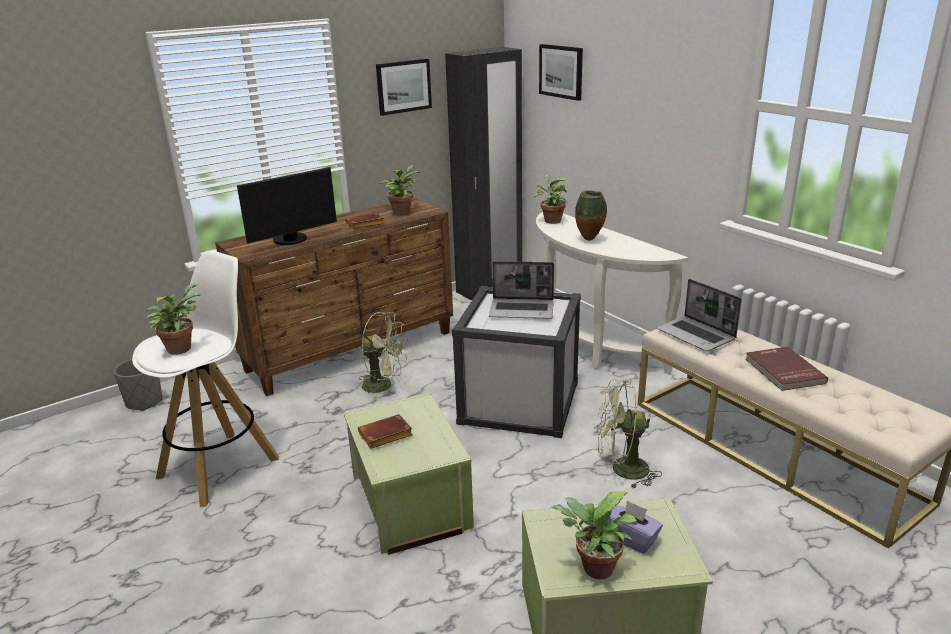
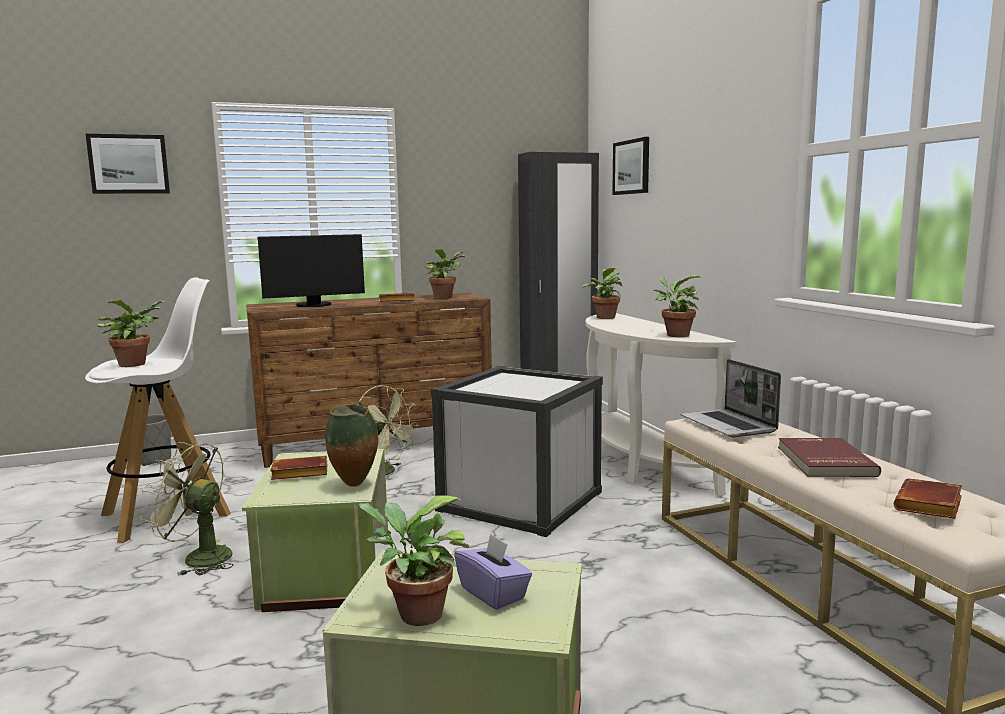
camera: 15 degrees right, 15 degrees down
(403, 86) = (470, 183): picture -> picture (129, 164)
(522, 310) = (526, 384): laptop -> none
(590, 240) = (633, 328): vase -> vase (355, 485)
(622, 470) = (600, 576): green fan -> green fan (198, 558)
(633, 250) = (675, 335): none -> potted plant
(870, 411) = (930, 506): none -> brown book

